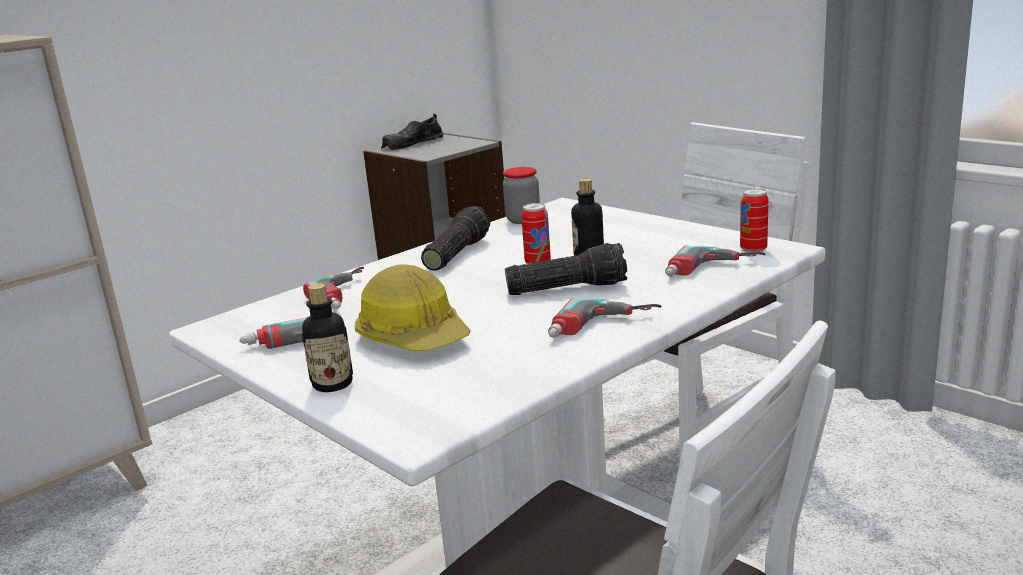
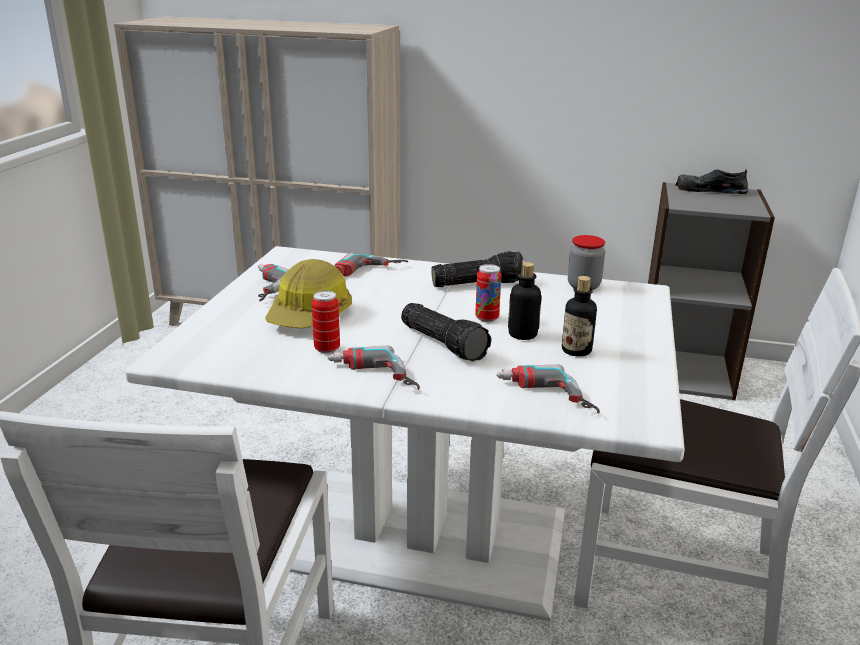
camera: 55 degrees right, 5 degrees up
(332, 384) = (223, 313): bottle -> bottle (576, 350)
(753, 249) = (625, 407): can -> can (327, 349)

